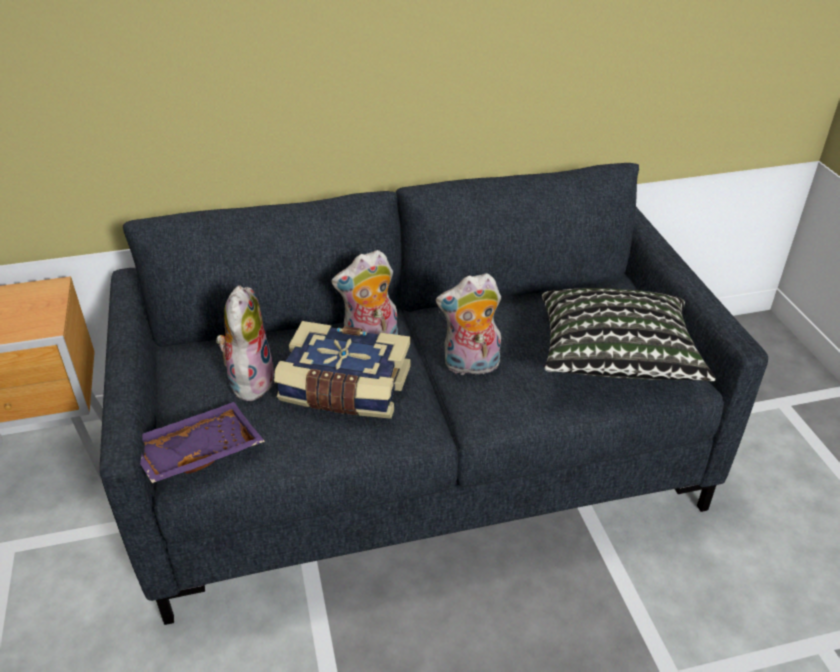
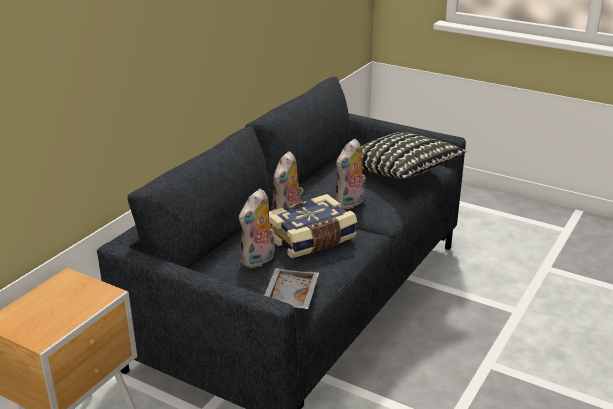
camera: 45 degrees left, 10 degrees down
(197, 451) = (289, 297): purple tray -> grey tray
(249, 380) = (259, 260): plush toy -> plush toy turned 105 degrees counterclockwise

